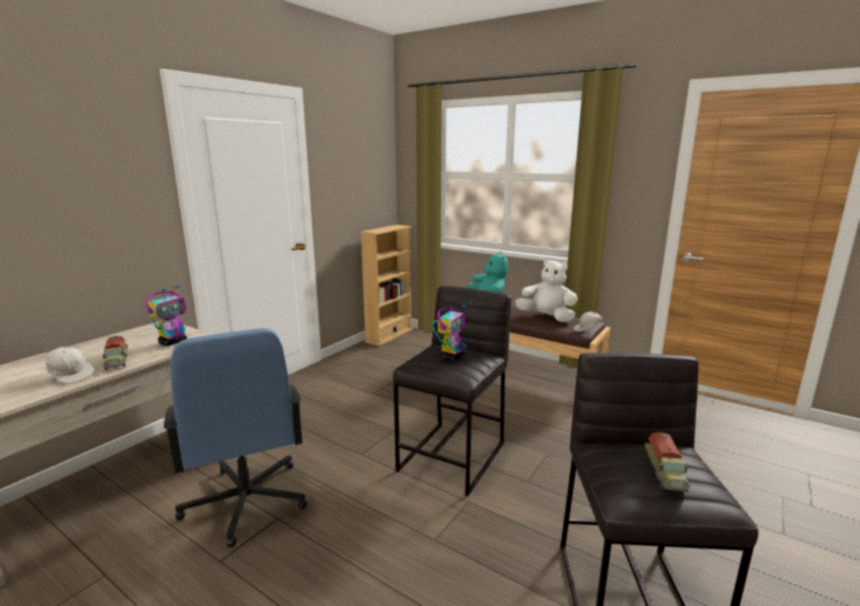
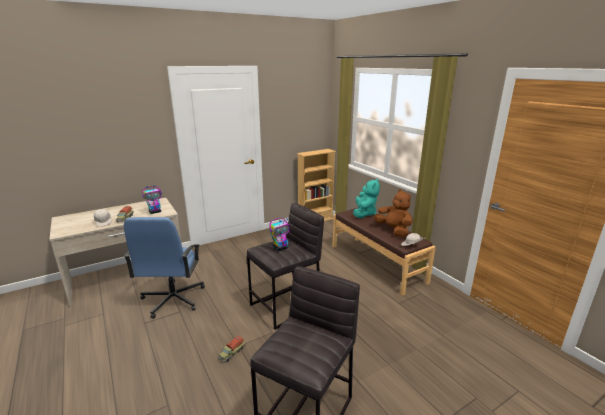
camera: 25 degrees right, 5 degrees up
(547, 317) = (393, 230): white plush toy -> brown plush toy
(665, 473) = (304, 346): toy truck -> toy truck (231, 353)

